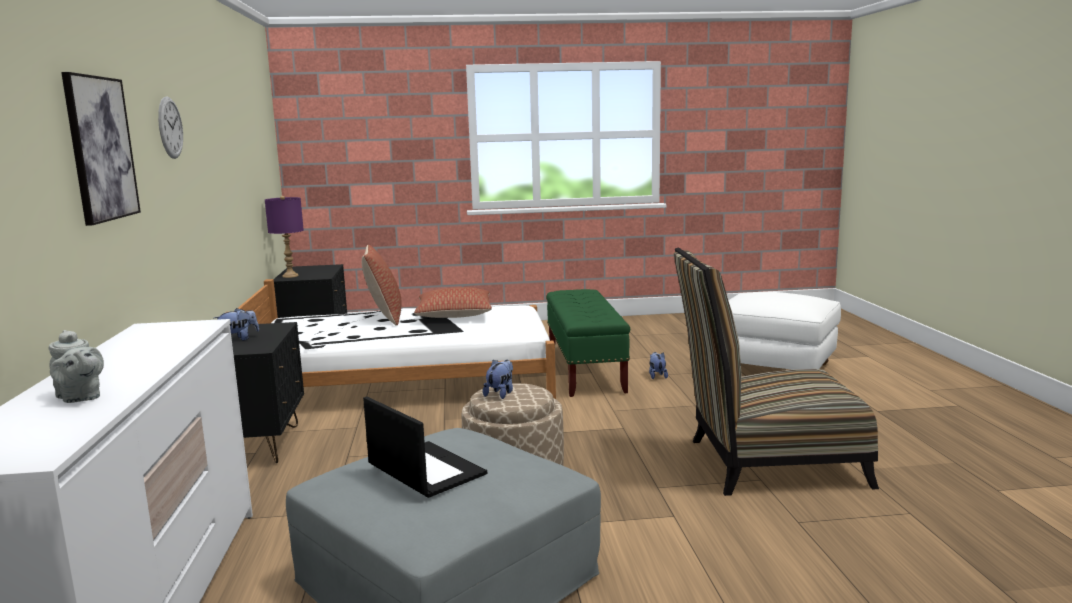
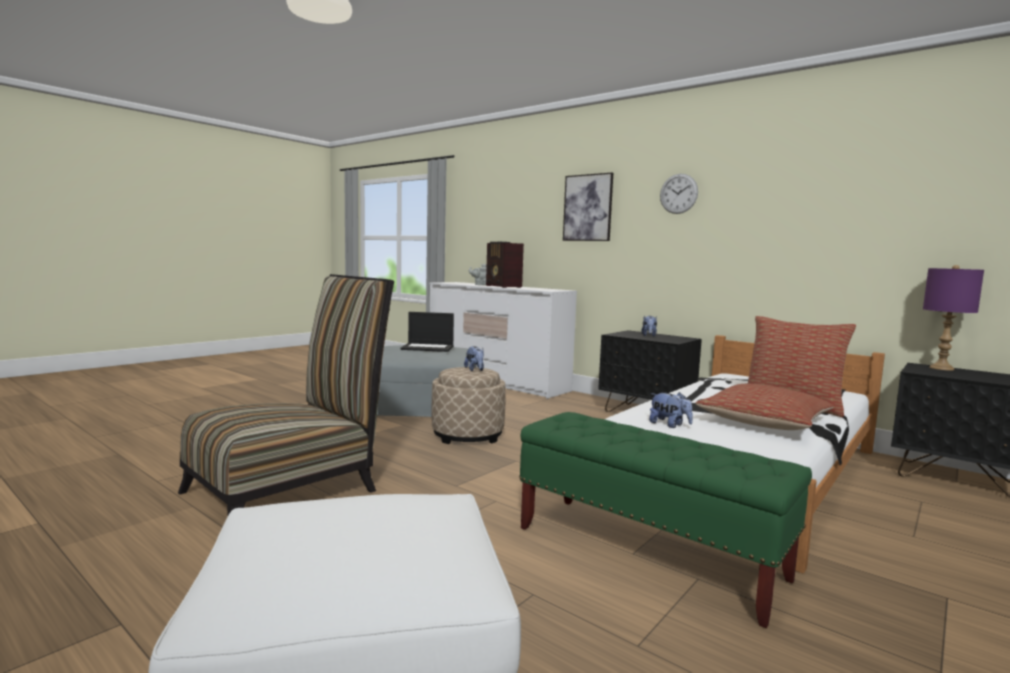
camera: 135 degrees right, 5 degrees down
(127, 367) = (503, 286): none -> radio
(657, 376) = (541, 581): plush toy -> plush toy (669, 425)

